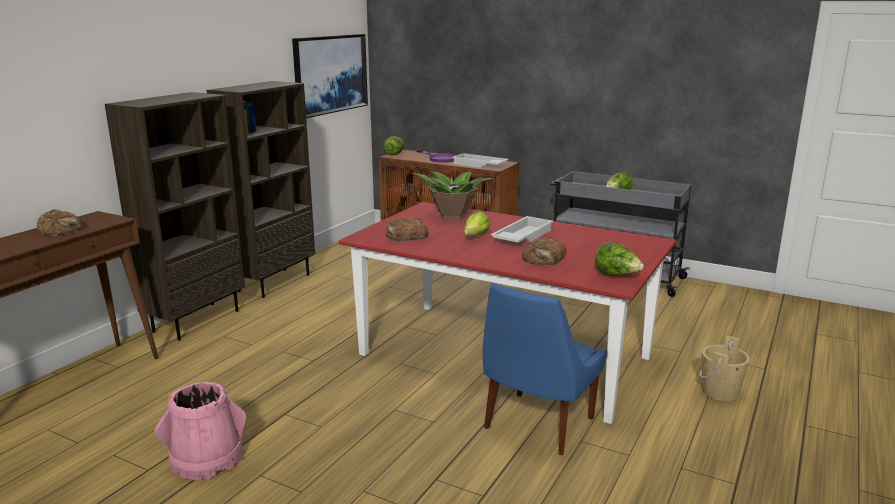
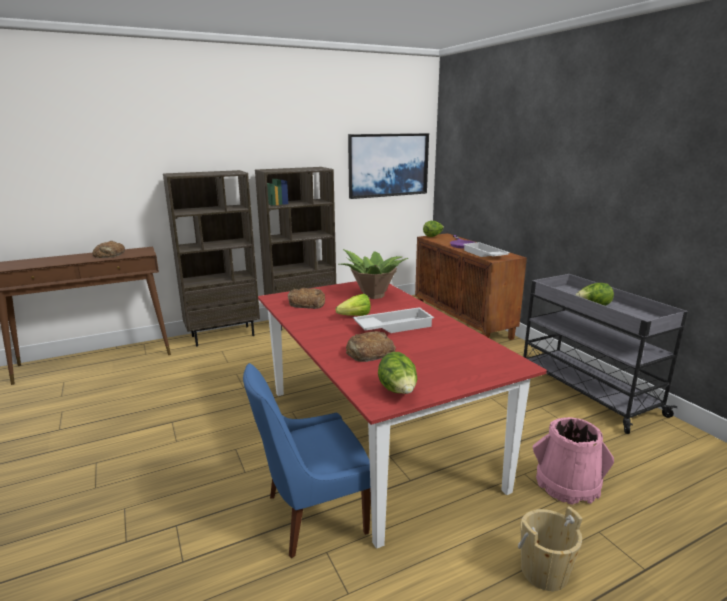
camera: 35 degrees right, 0 degrees up
(206, 459) = (91, 436): pink bucket -> pink bucket (567, 484)

